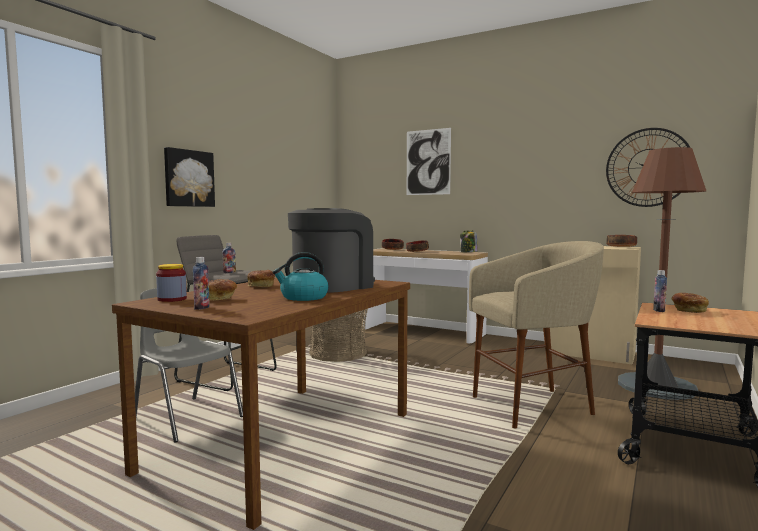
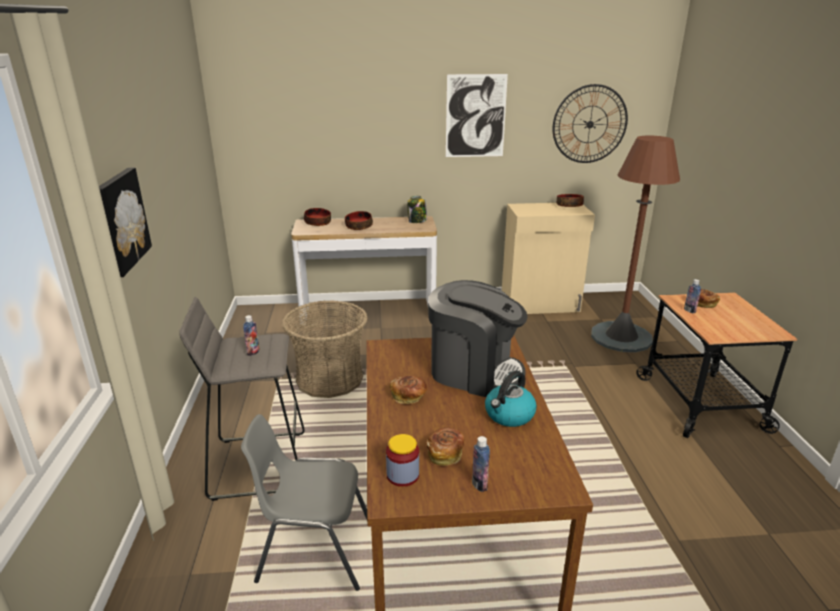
camera: 35 degrees left, 20 degrees up
(332, 286) = (474, 371): coffee machine -> coffee machine turned 105 degrees clockwise
(428, 162) = (351, 109): picture -> picture (475, 116)
(533, 407) = (575, 396): beige stool -> none

